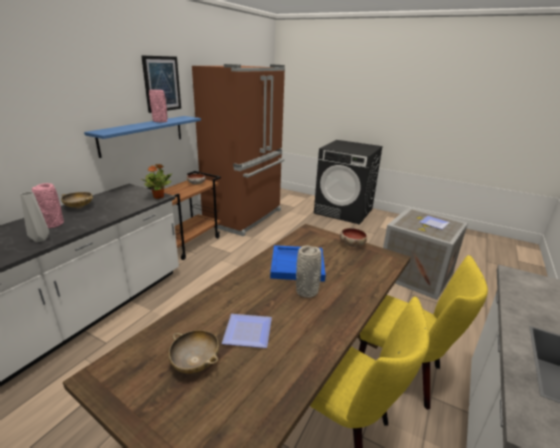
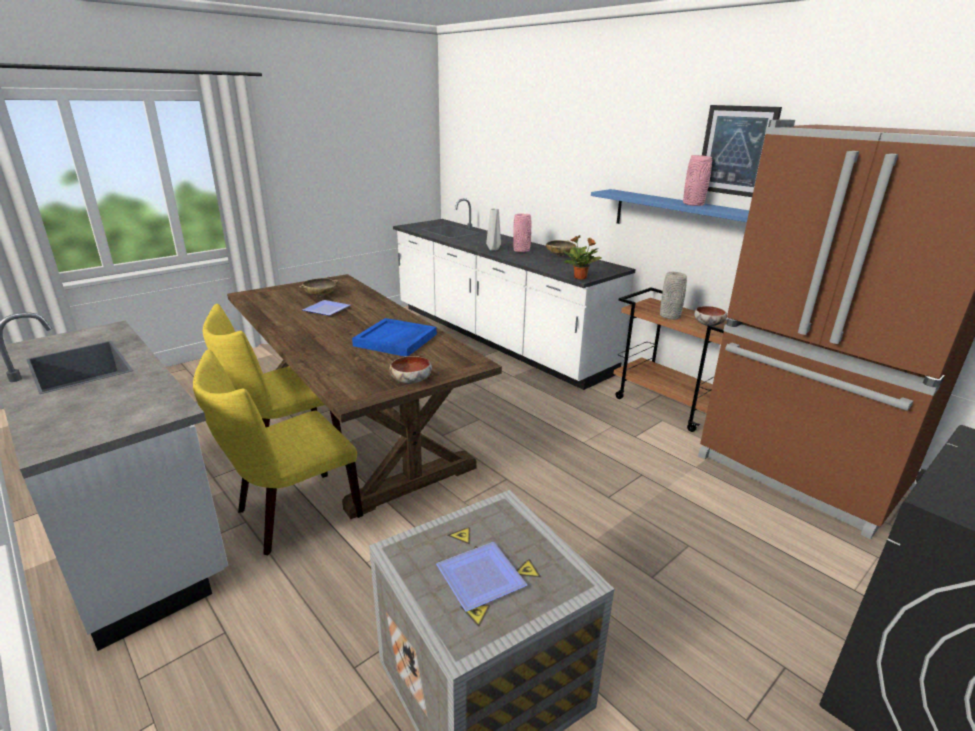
camera: 110 degrees right, 0 degrees up
(307, 291) = (347, 335): grey vase -> grey vase (670, 316)

